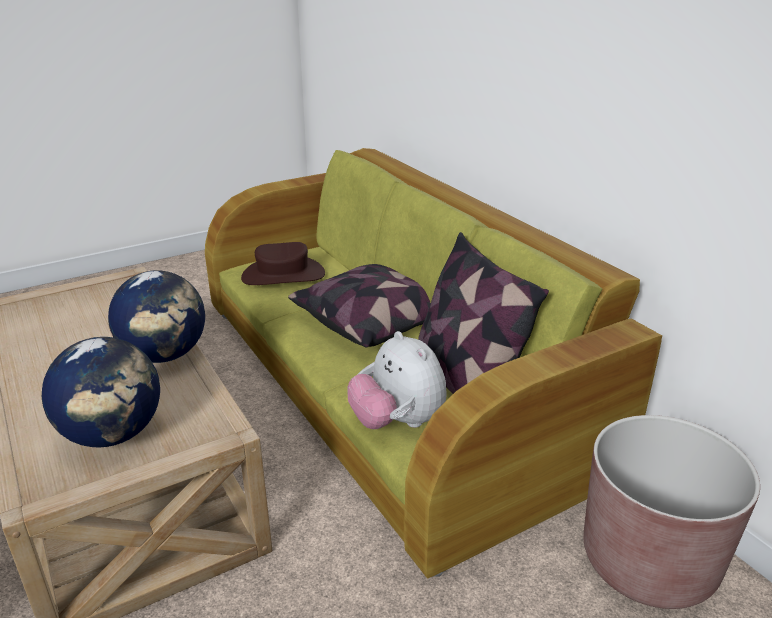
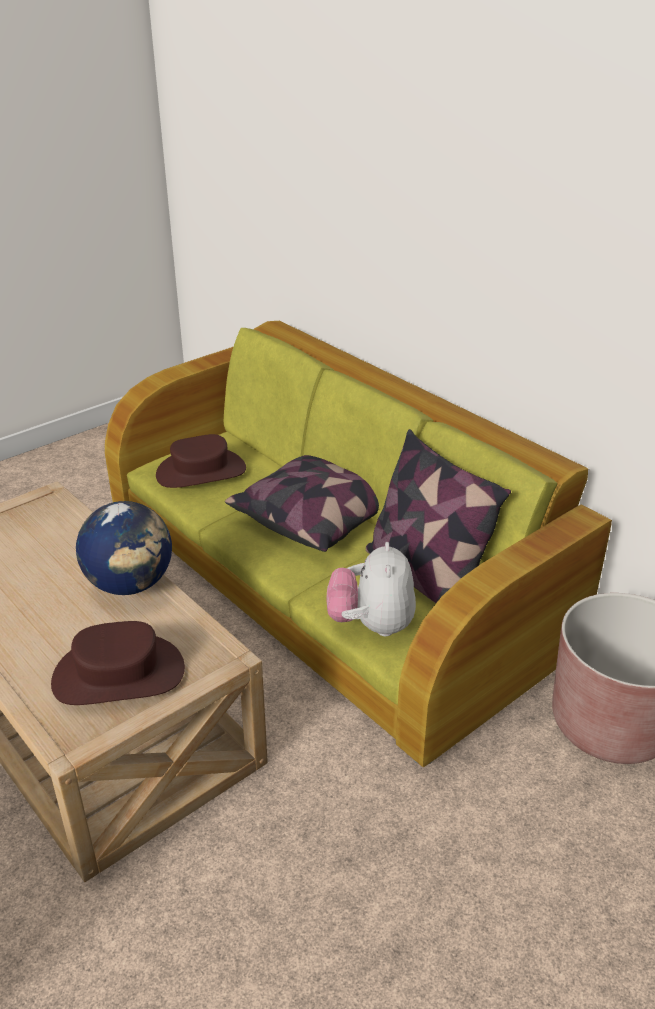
camera: 10 degrees left, 5 degrees up
(113, 434) = (119, 674): globe -> brown hat
(397, 422) = (371, 625): plush toy -> plush toy turned 45 degrees clockwise

